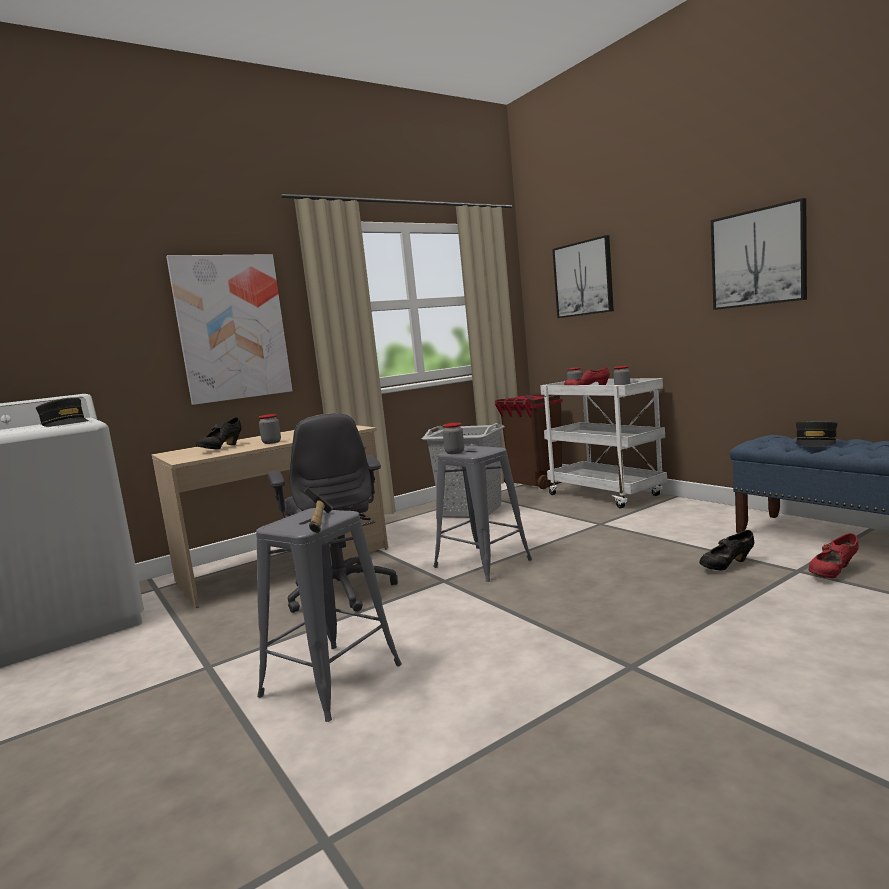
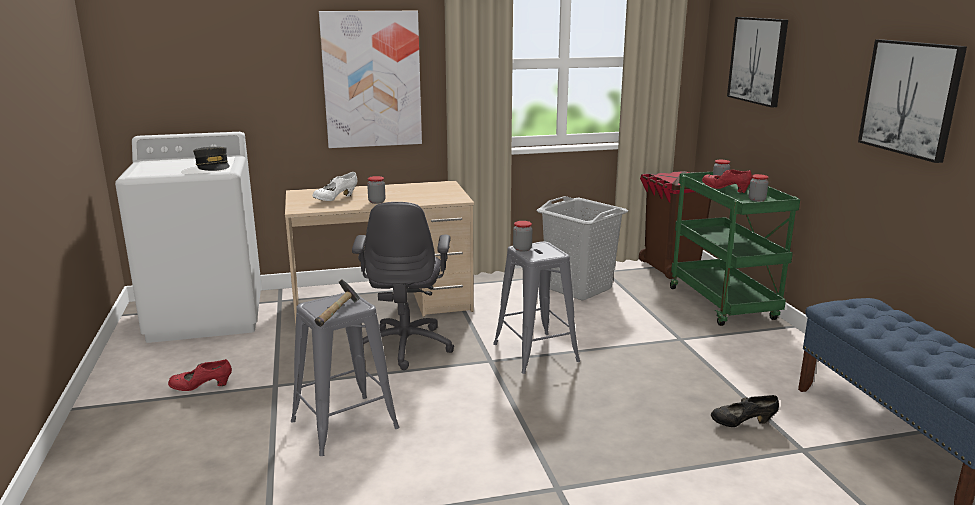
camera: 20 degrees right, 10 degrees up
(221, 448) = (335, 199): black shoe -> white shoe
(607, 495) = (724, 305): white cart -> green cart
(816, 442) = (889, 325): grey cap -> none
(833, 573) = (832, 463): red shoe -> red shoe (201, 387)

